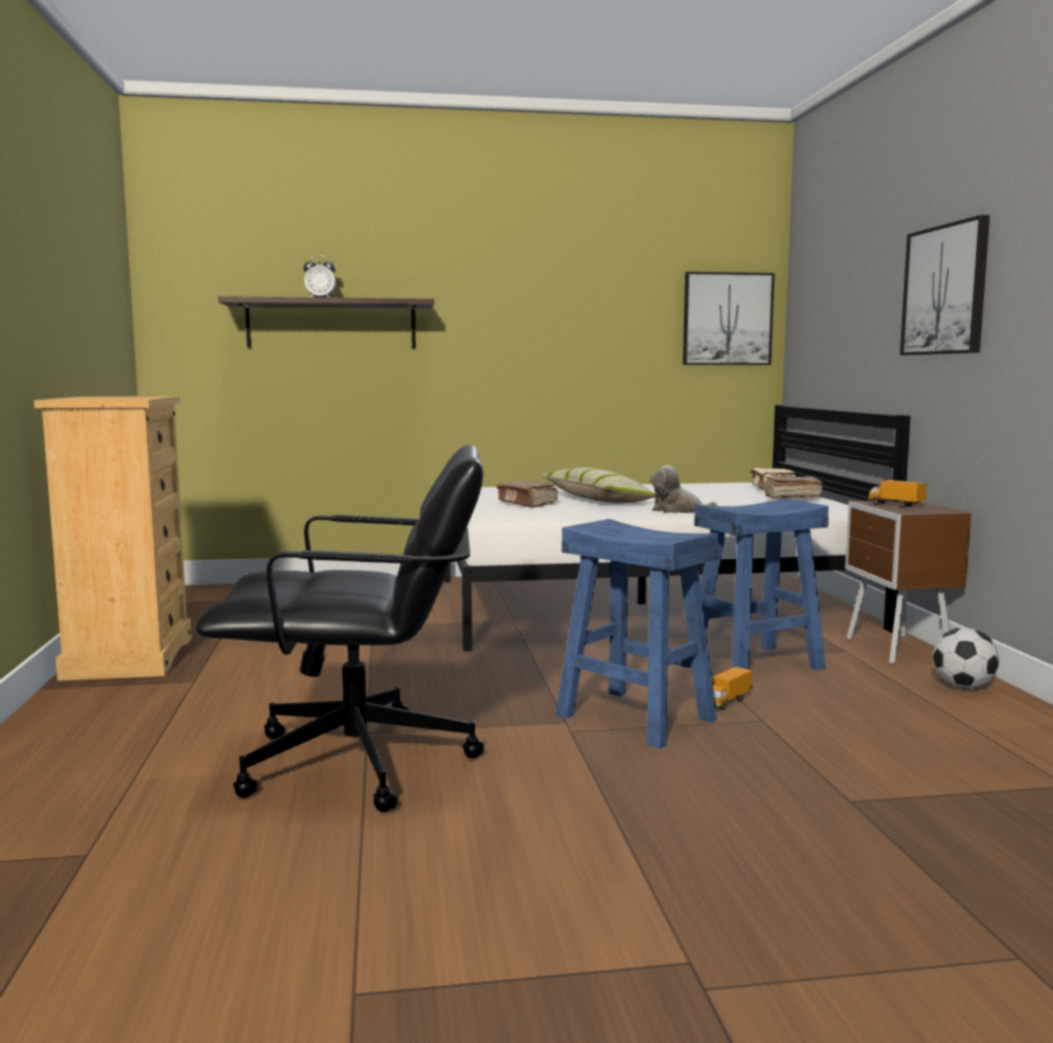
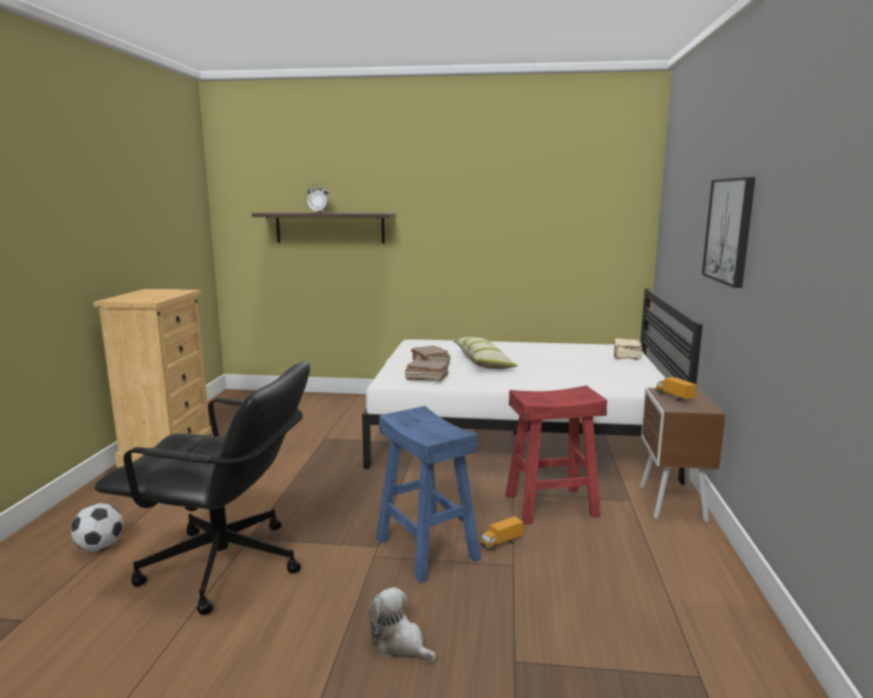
camera: 15 degrees right, 5 degrees up
(678, 510) = (525, 380): plush toy -> plush toy (400, 644)
(727, 319) = (611, 223): picture -> none
(755, 664) = (551, 506): blue stool -> red stool
(791, 498) = (626, 370): brown book -> brown book (426, 378)
(963, 686) = (695, 551): football -> football (100, 547)

